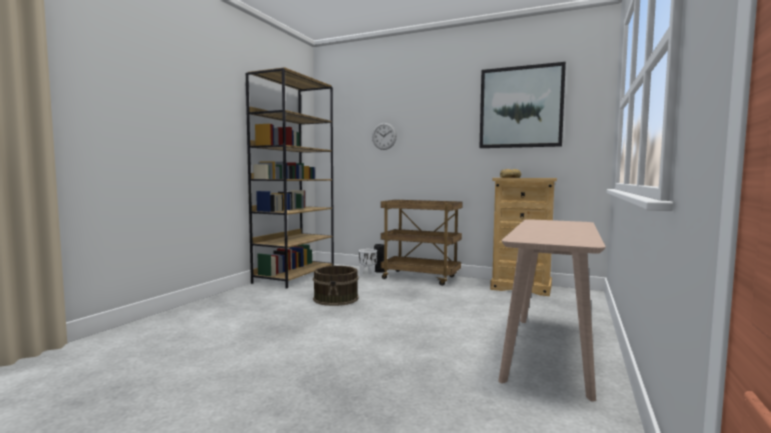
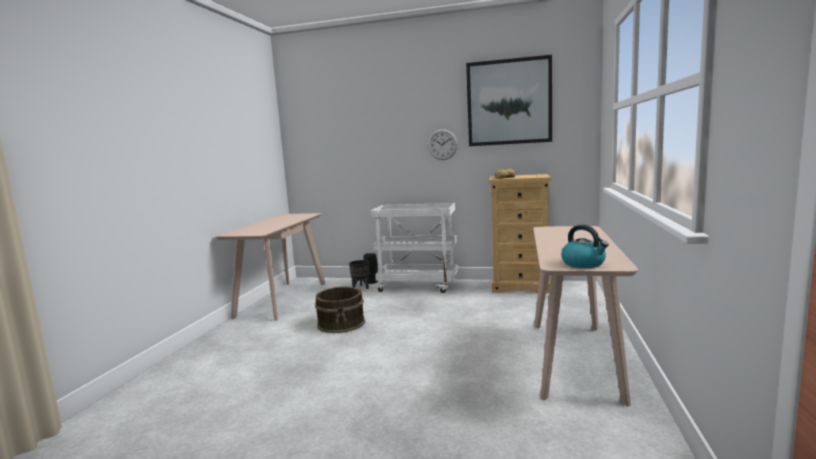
camera: 10 degrees left, 5 degrees up
(295, 276) = (282, 299): brown bookcase -> beige console table
(368, 274) = (361, 287): white planter -> black planter
(384, 136) = (363, 136): wall clock -> wall clock (442, 144)
(421, 278) = (418, 286): brown cart -> white cart
(549, 240) = (584, 264): none -> kettle

